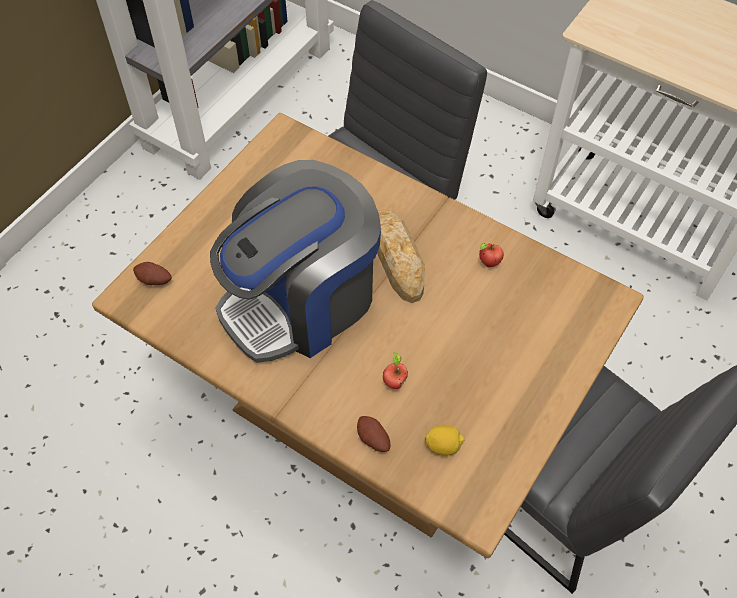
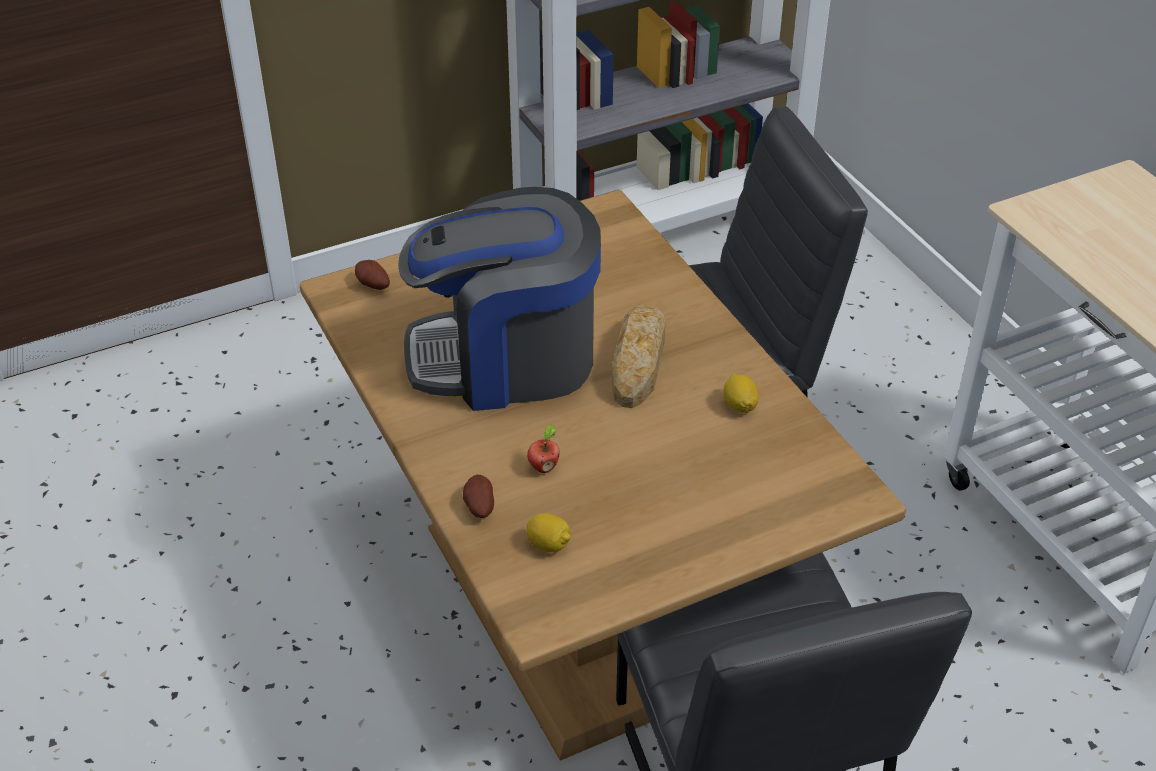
camera: 30 degrees right, 15 degrees down
(488, 263) = (739, 405): apple -> lemon

